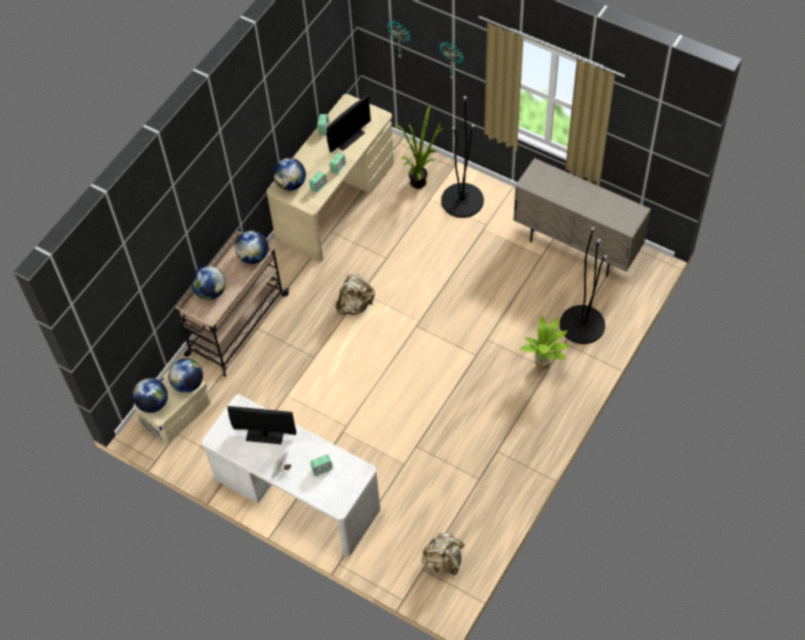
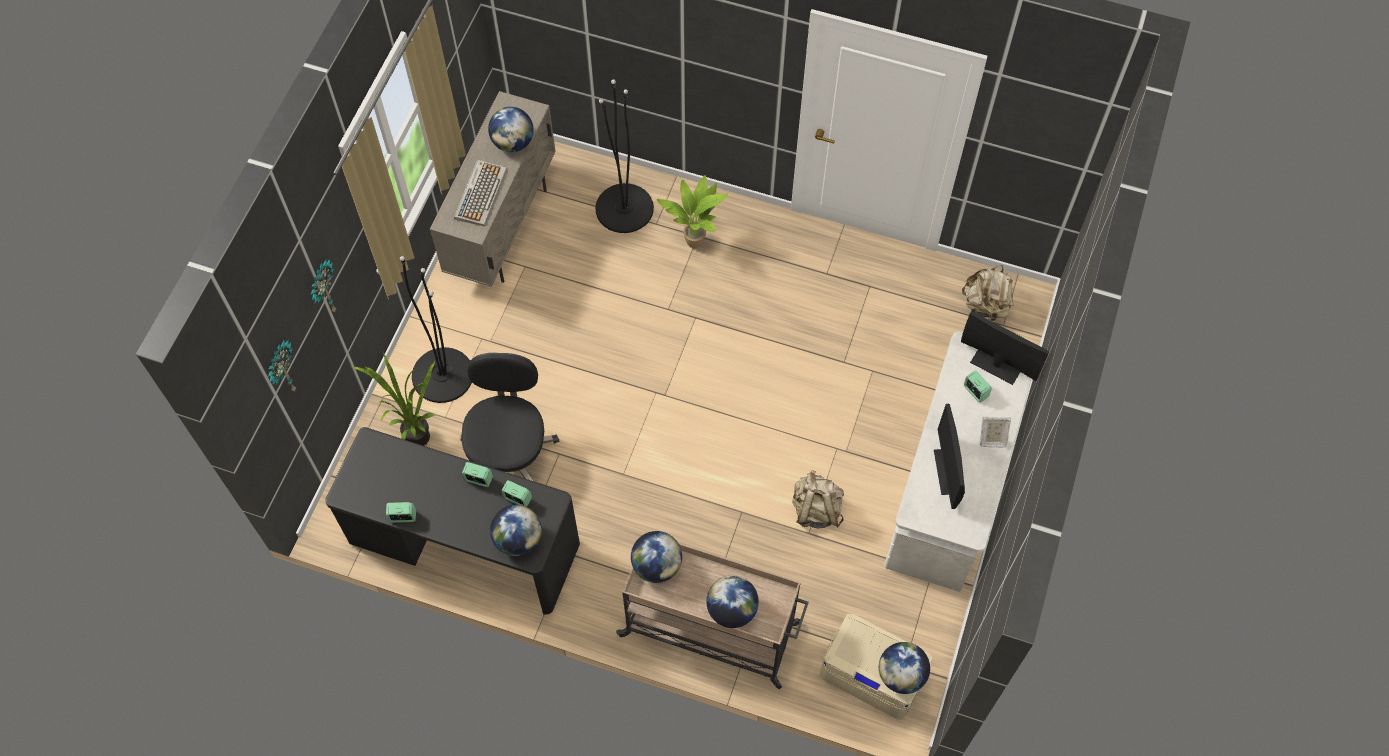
camera: 105 degrees left, 5 degrees up
(188, 384) = (857, 635): globe -> globe (513, 142)
(335, 200) = (464, 545): beige desk -> black desk
(349, 138) = (417, 477): monitor -> monitor (996, 365)
(355, 304) = (645, 477): beige backpack -> beige backpack (816, 510)
(395, 231) = (509, 451): none -> black office chair
(558, 188) = (480, 193): none -> keyboard

